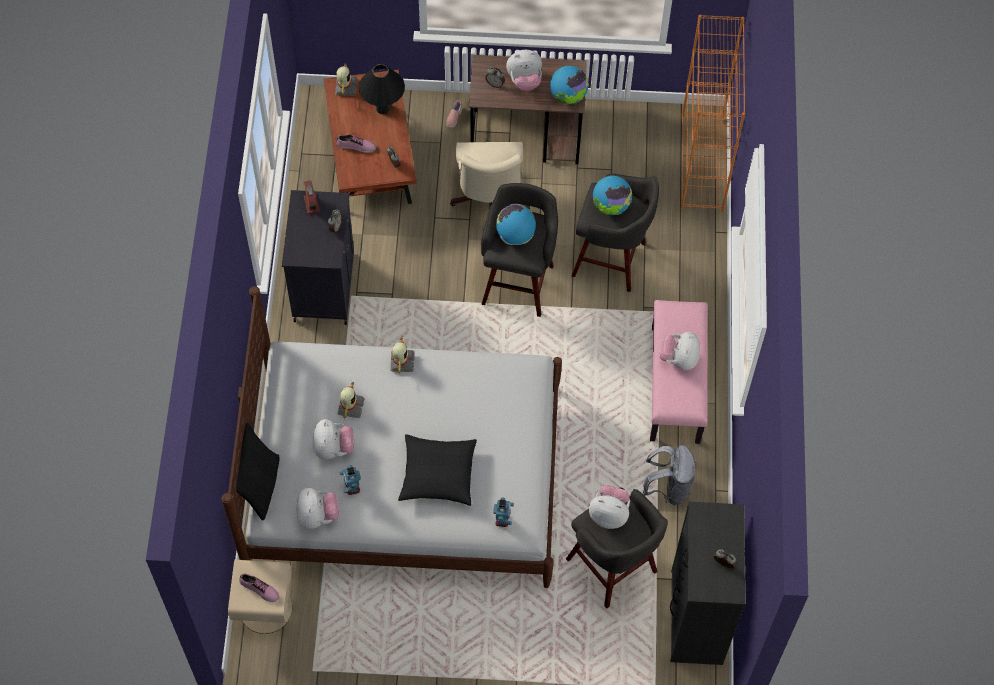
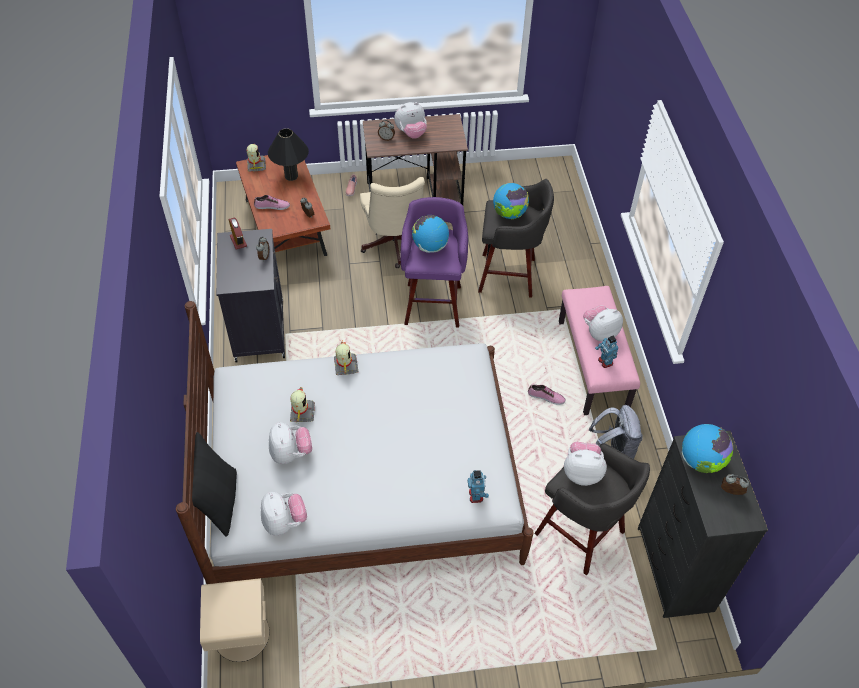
camera: 10 degrees left, 10 degrees down
(259, 589) = (232, 612): shoe -> shoe (546, 397)
(352, 487) = (316, 488): toy robot -> toy robot (605, 362)
(438, 474) = (401, 462): black pillow -> none
(518, 282) = (433, 303): grey stool -> purple stool
(568, 96) = (451, 140): globe -> globe (701, 461)
(679, 359) = (599, 333): plush toy -> plush toy turned 60 degrees clockwise
(702, 164) = (565, 197): orange bookcase -> none

